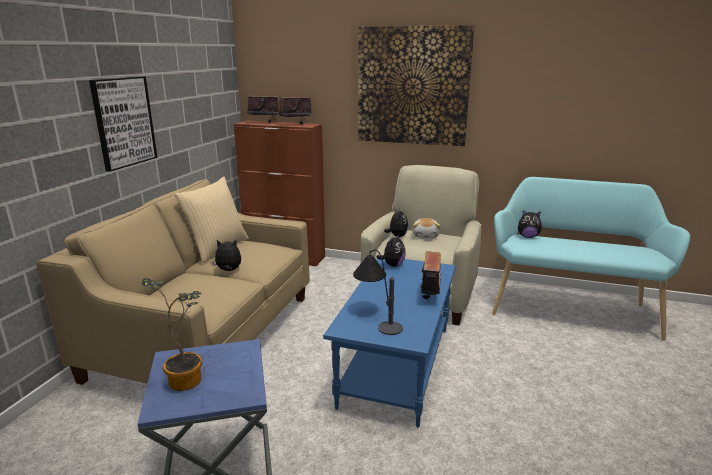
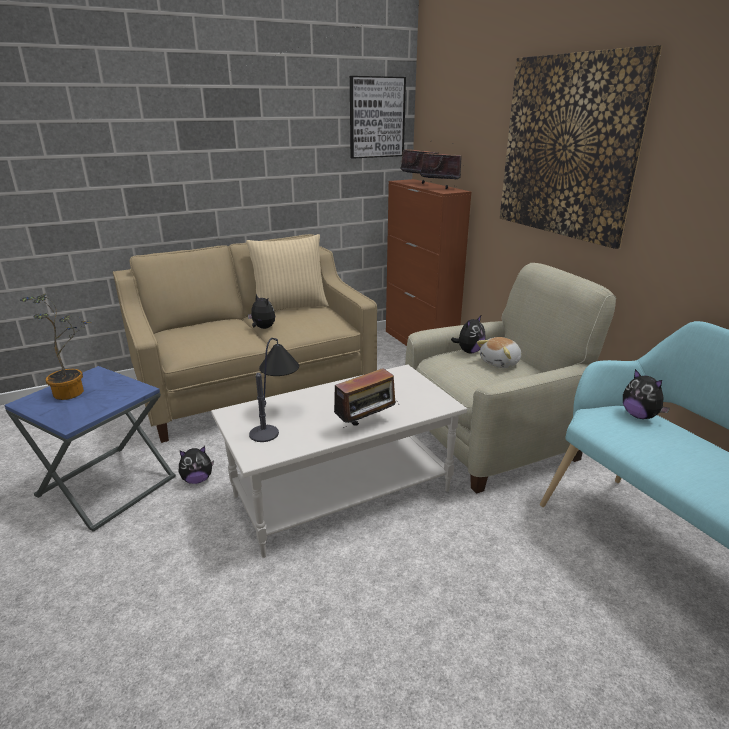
camera: 45 degrees right, 5 degrees up
(123, 122) = (228, 164): picture -> picture (376, 117)
(392, 265) = (398, 378): plush toy -> plush toy (197, 480)
(395, 365) = (342, 492): blue coffee table -> white coffee table

